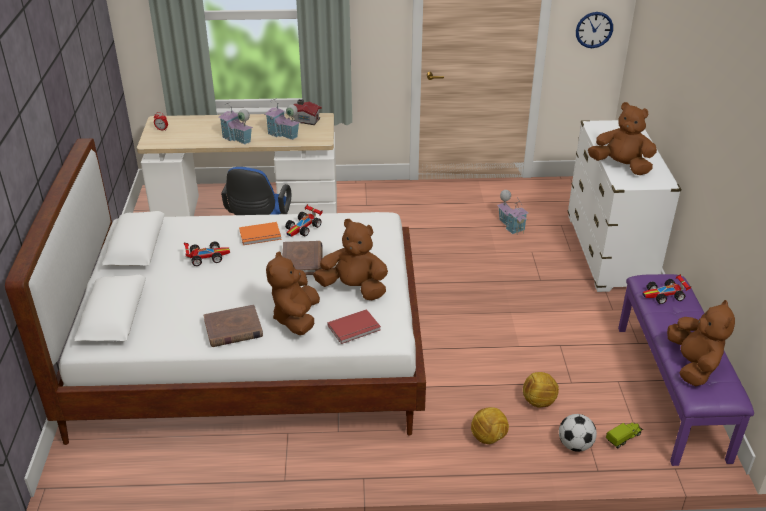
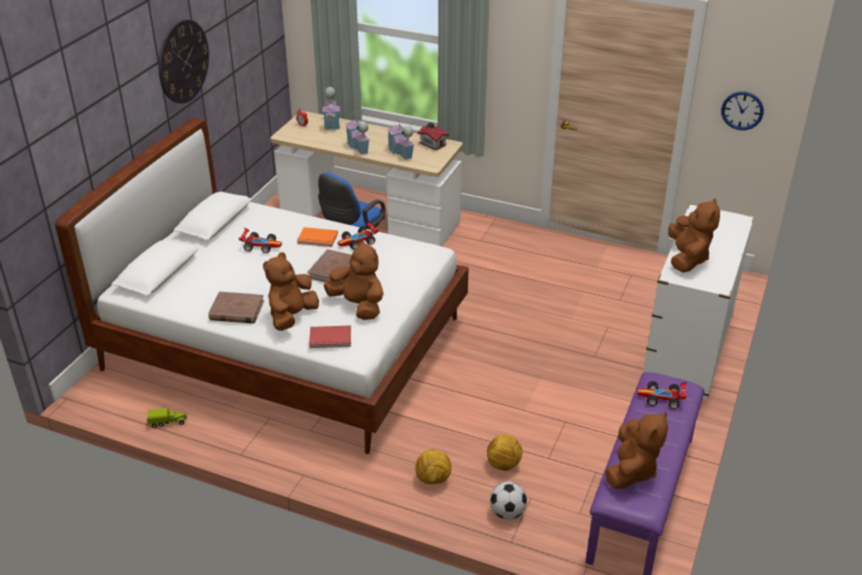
camera: 25 degrees right, 0 degrees up
(58, 76) = (183, 61): none -> wall clock
(511, 225) = (606, 296): toy house -> toy house (332, 123)
(621, 166) = (687, 258): brown plush toy -> brown plush toy turned 45 degrees clockwise
(624, 438) = (558, 523): toy truck -> toy truck (168, 422)

